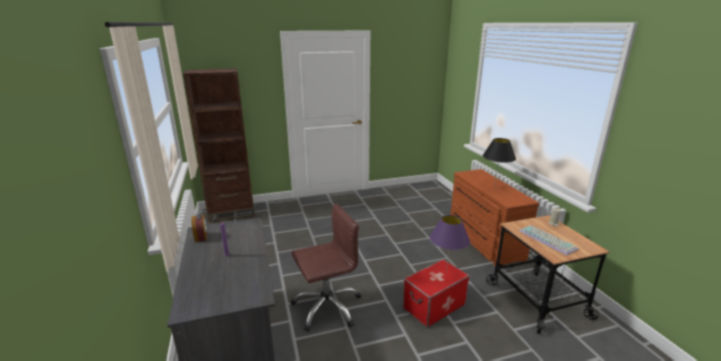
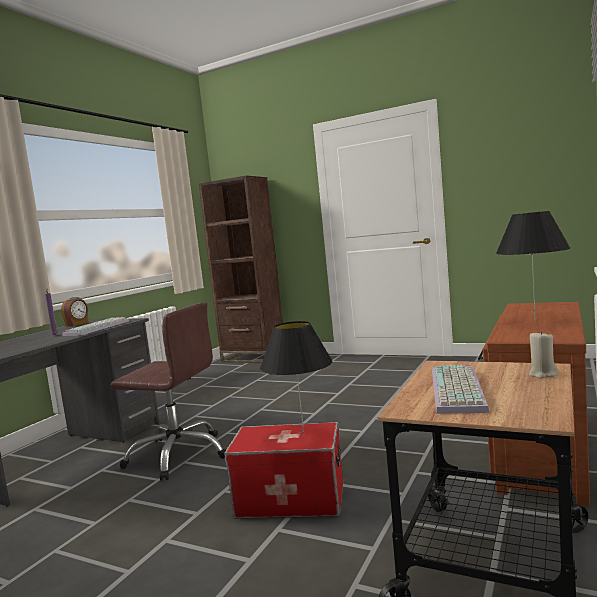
camera: 45 degrees right, 15 degrees down
(246, 238) = (97, 328): none -> keyboard
(446, 273) = (303, 437): purple table lamp -> black table lamp

